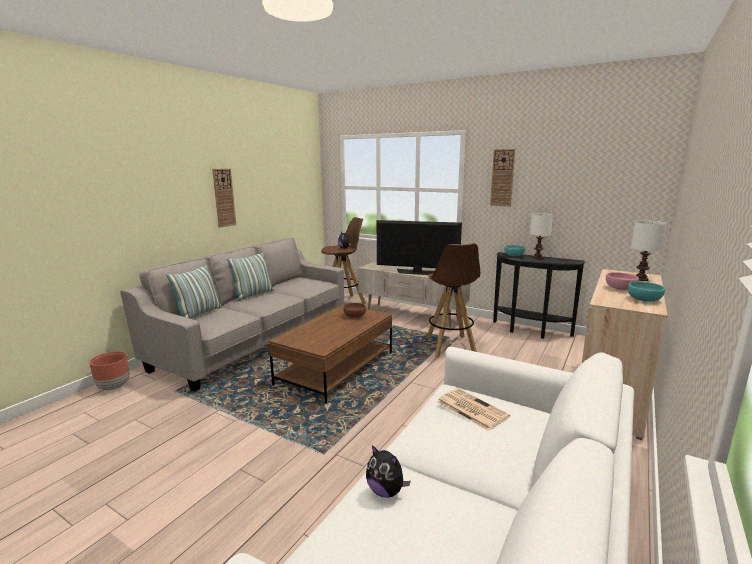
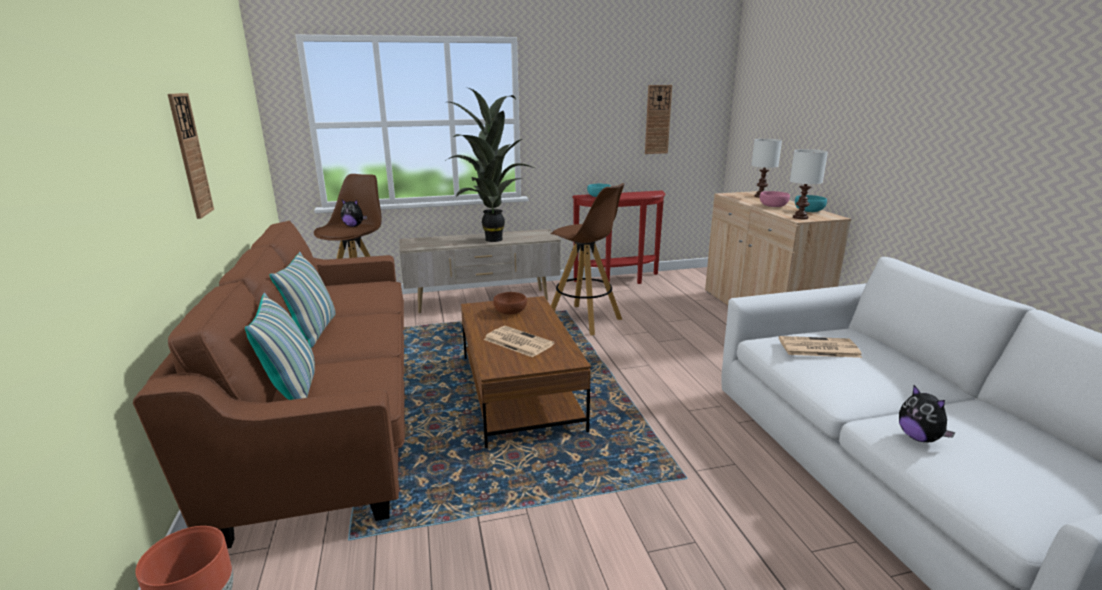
camera: 45 degrees left, 5 degrees up
(256, 340) = (330, 408): grey sofa -> brown sofa
(321, 331) = (517, 342): none -> newspaper
(386, 491) = (919, 438): plush toy -> plush toy turned 75 degrees clockwise
(417, 272) = (490, 239): television -> potted plant
(502, 178) = (569, 101): wall clock -> wall clock (657, 119)
(529, 331) = (620, 280): black console table -> red console table
(538, 257) = (623, 194): white table lamp -> white table lamp (800, 217)

